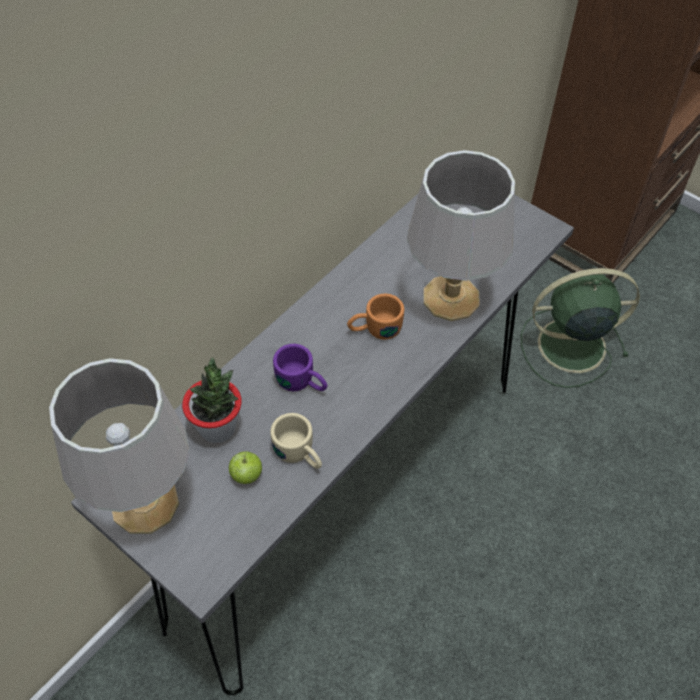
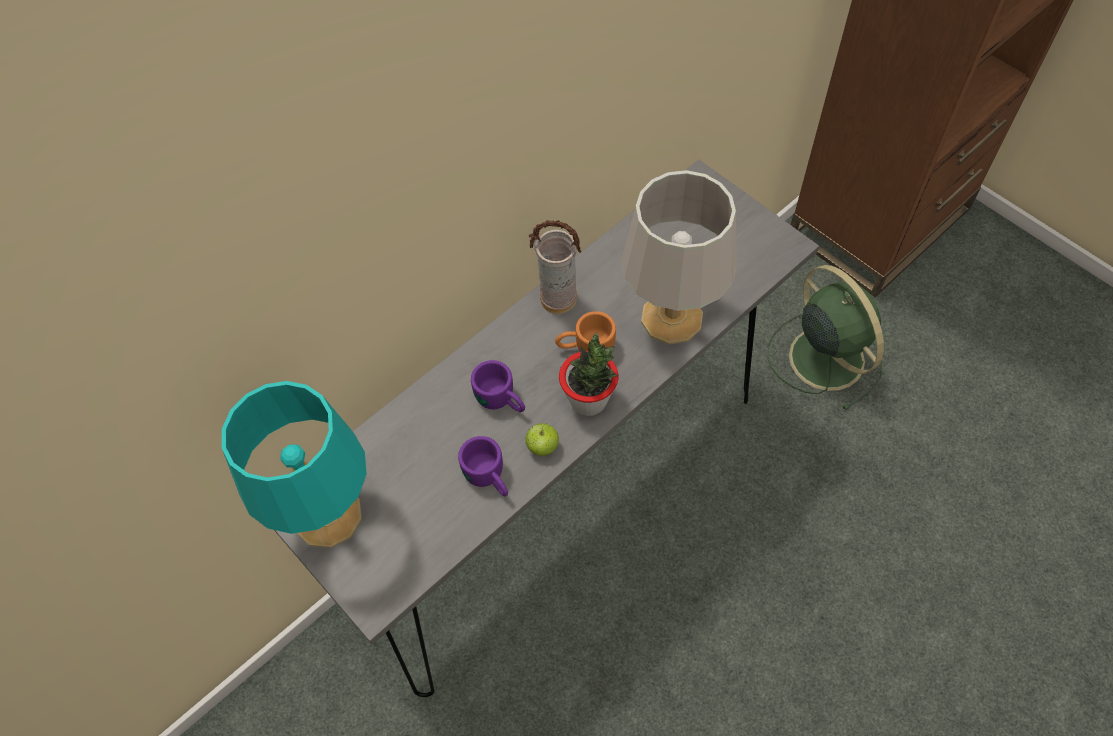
camera: 10 degrees right, 5 degrees up
(146, 502) = (329, 515): grey table lamp -> turquoise table lamp
(217, 428) = (409, 442): potted plant -> potted plant (589, 400)
(246, 475) = (432, 496): apple -> apple (542, 447)
(300, 455) = (489, 478): beige mug -> purple mug
(343, 290) = (558, 301): none -> vase
(568, 345) = (824, 356): green fan -> green fan turned 60 degrees clockwise

